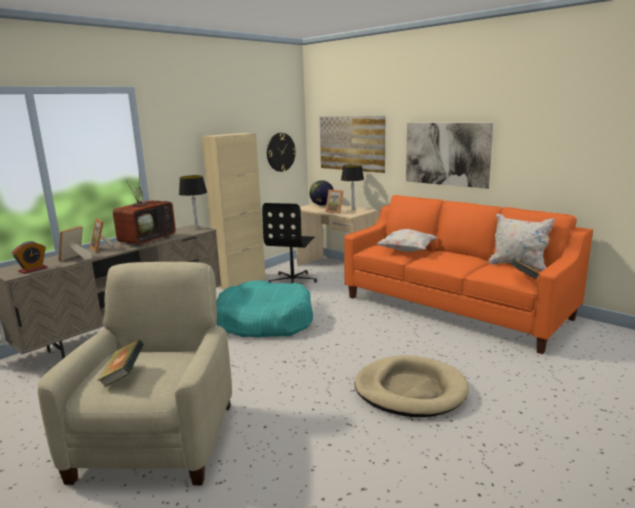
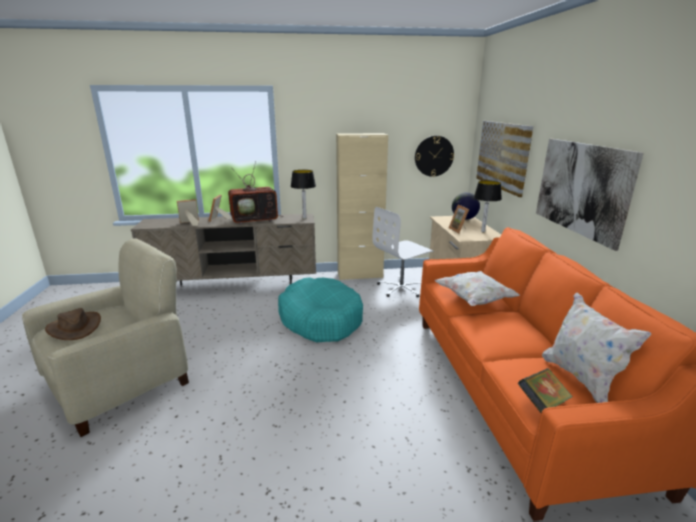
camera: 40 degrees right, 5 degrees up
(33, 270) = (156, 225): alarm clock -> none
(123, 376) = (74, 327): book -> brown hat
(293, 280) = (401, 288): black office chair -> white office chair
(410, 390) = (315, 460): beige dog bed -> none

